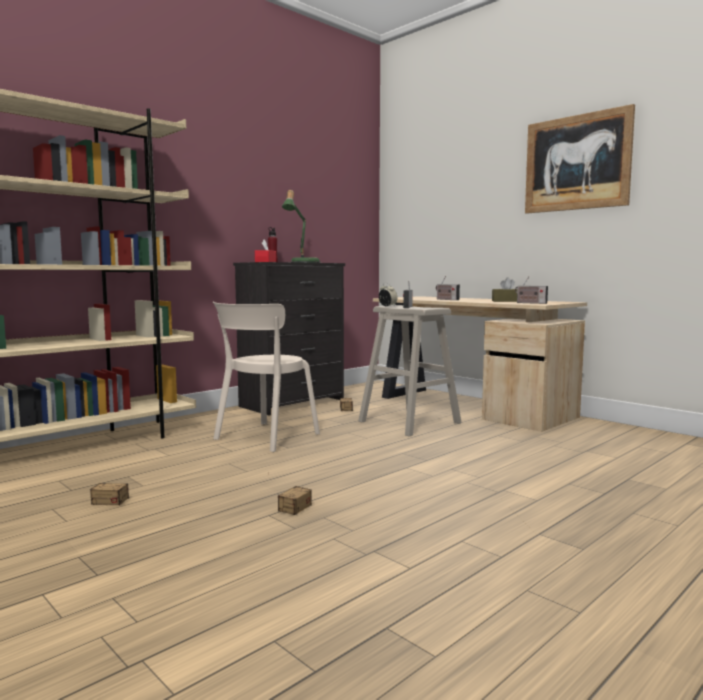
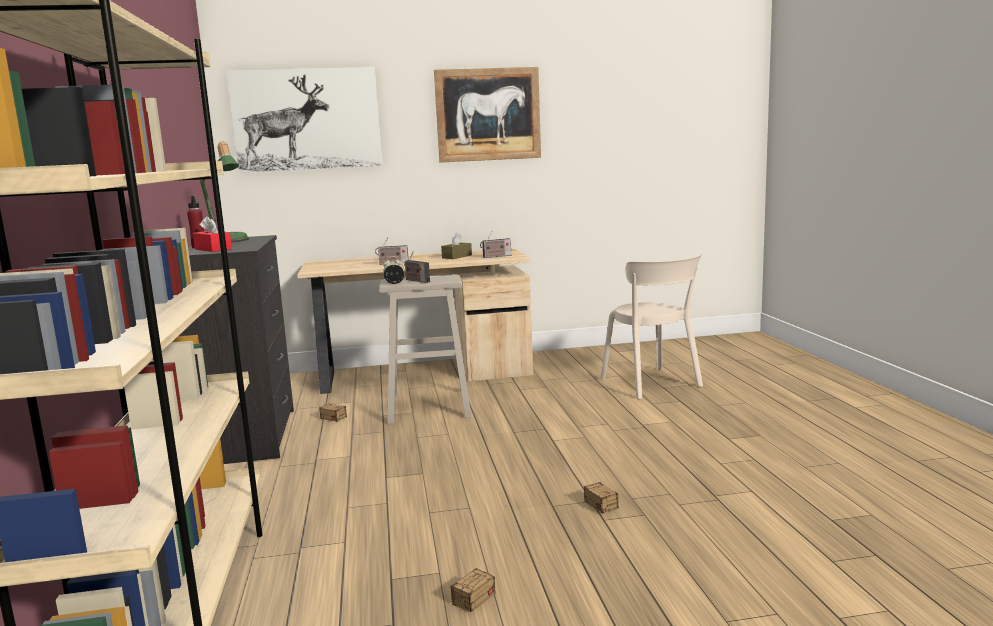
camera: 55 degrees left, 5 degrees up
(264, 437) = (366, 477): beige chair -> beige chair (653, 384)
(432, 181) = (307, 119): none -> picture

